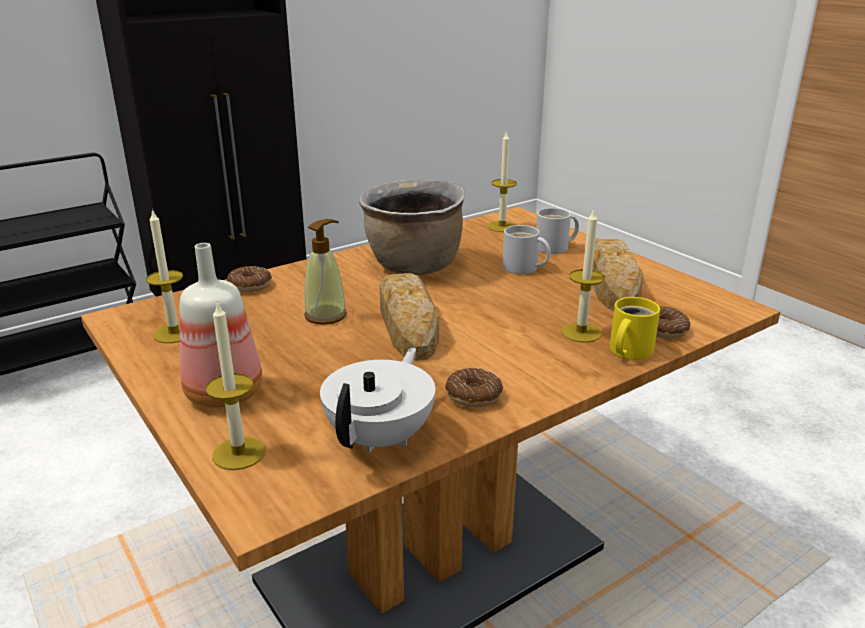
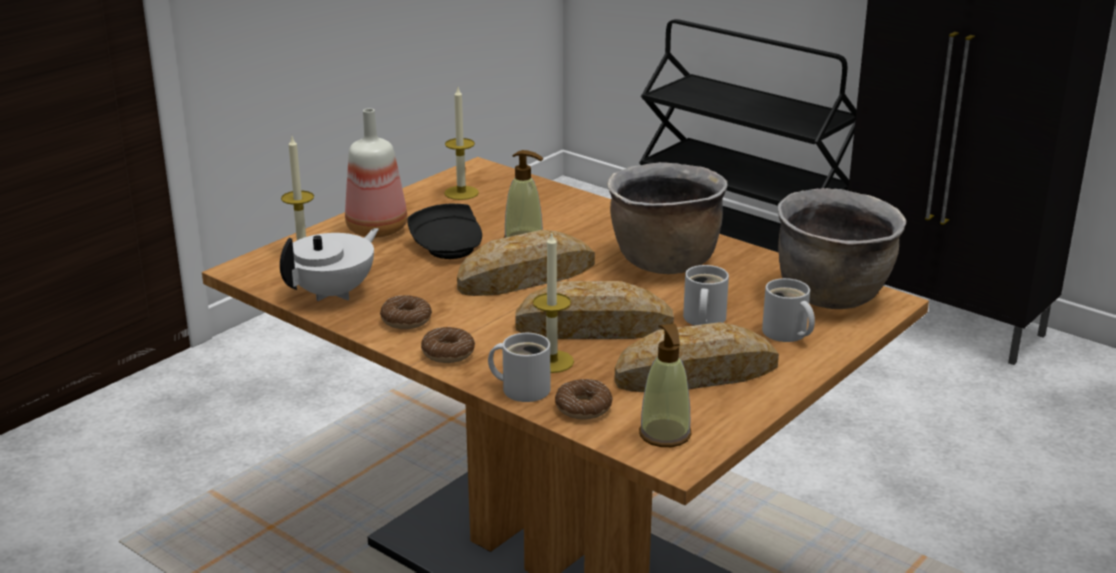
camera: 75 degrees right, 0 degrees up
(250, 286) = (567, 200): donut -> donut (448, 353)
(310, 354) = (449, 247): none -> black plate
(381, 437) = (334, 293): white teapot -> white teapot turned 60 degrees counterclockwise
(502, 227) = (832, 296): candle -> brown cooking pot
(522, 308) = (594, 327): none -> bread
(627, 351) = (522, 388): yellow mug -> white mug
(703, 306) = (665, 434): none -> soap dispenser

